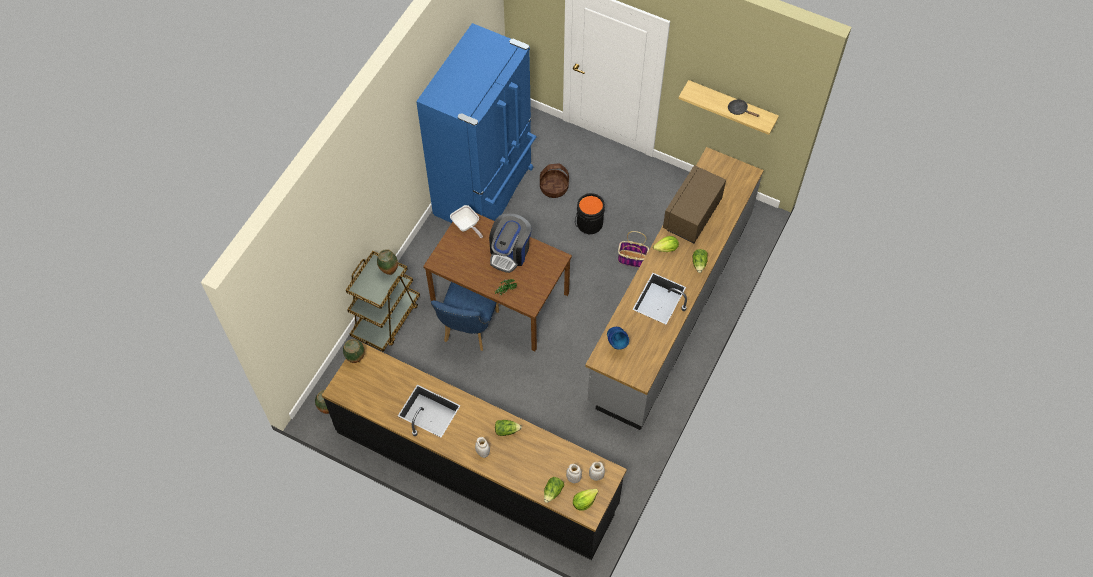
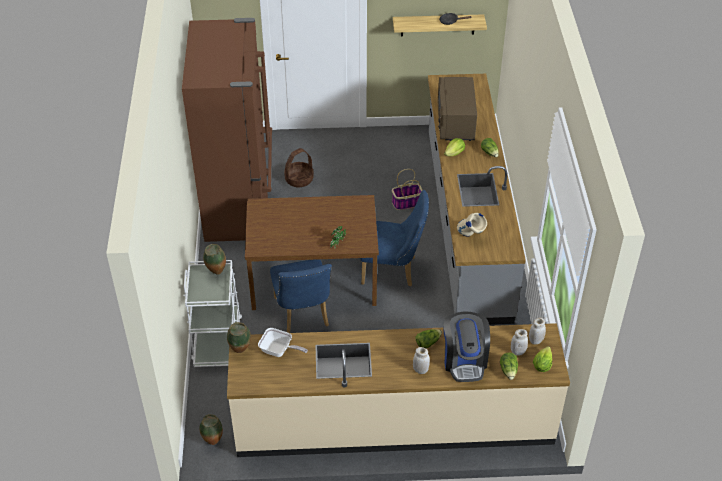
camera: 30 degrees left, 15 degrees down
(386, 319) = (217, 340): brown cart -> white cart
(466, 226) = (262, 211): frying pan -> frying pan (279, 351)
(476, 468) = (394, 421): black counter -> beige counter
(486, 192) = (240, 205): blue fridge -> brown fridge
(510, 252) = (317, 214): coffee machine -> coffee machine (464, 360)
(572, 324) = (393, 271): none -> blue chair
(588, 223) = (349, 193): black bucket -> none
(616, 345) = (470, 236): blue vase -> beige vase

